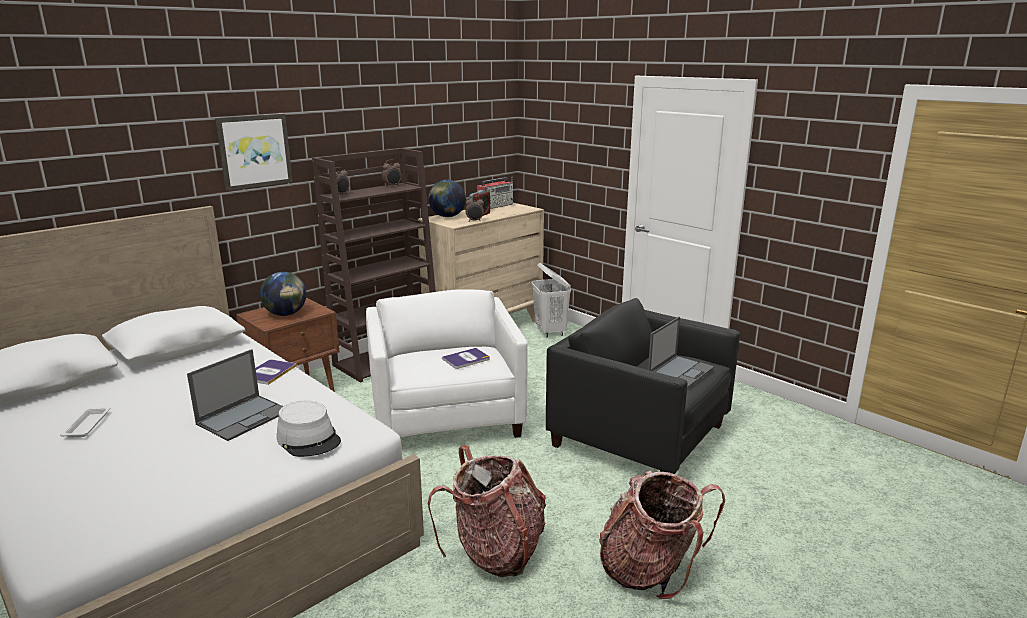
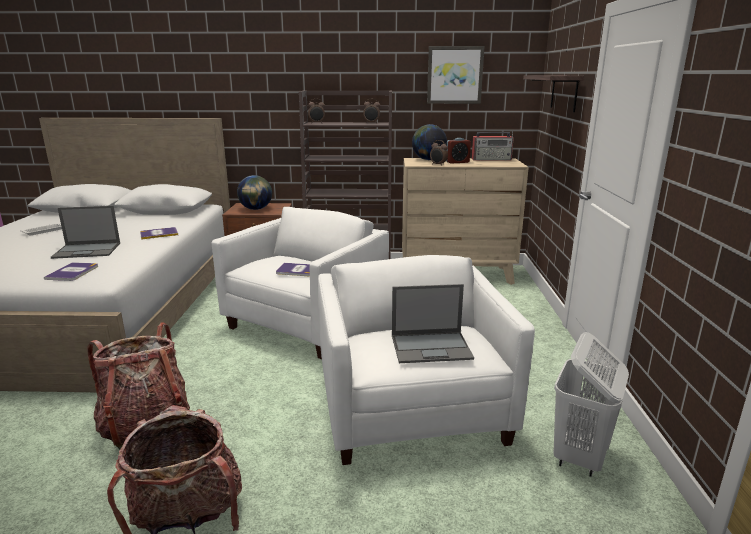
camera: 45 degrees right, 0 degrees up
(254, 151) = (259, 80): picture -> picture (454, 75)
(309, 439) = (72, 272): grey hat -> book
(550, 332) = (507, 295): white laundry basket -> white laundry basket (579, 457)
(571, 140) = (564, 92): none -> shelf
(638, 436) = (410, 408): black armchair -> white armchair

